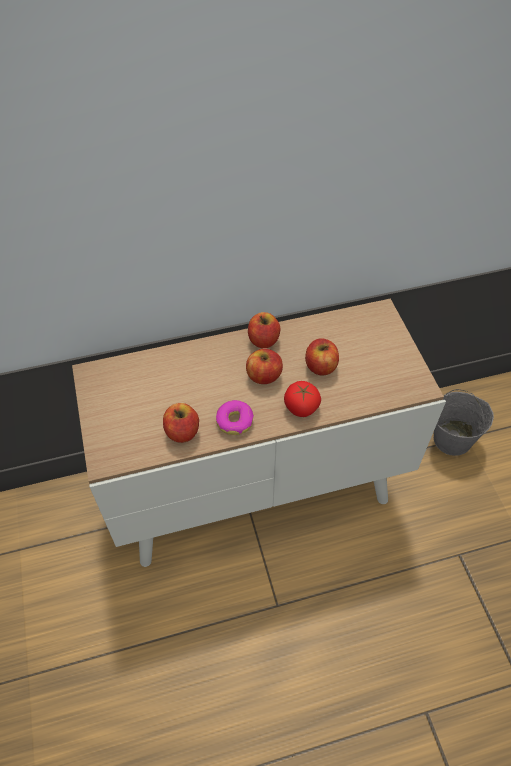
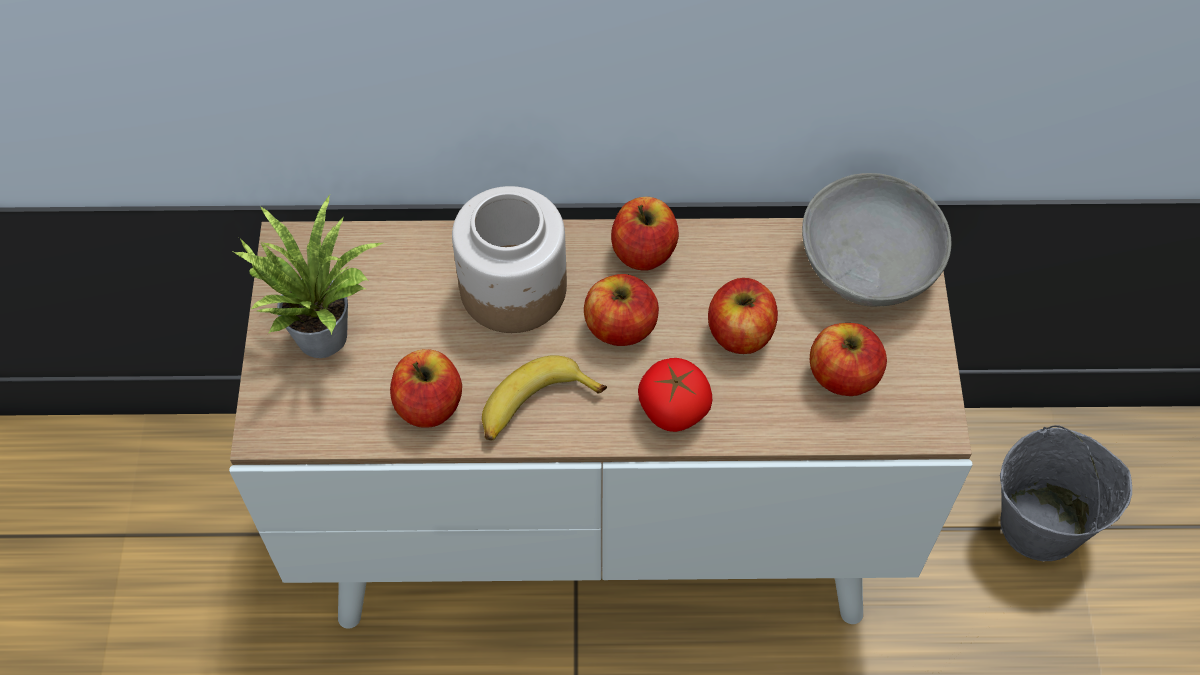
camera: 15 degrees right, 5 degrees up
(117, 409) = (320, 330): none -> potted plant
(206, 370) = (511, 288): none -> jar
(235, 421) = (535, 407): donut -> banana
(369, 324) = (870, 265): none -> grey bowl
(374, 375) = (843, 375): none -> apple

